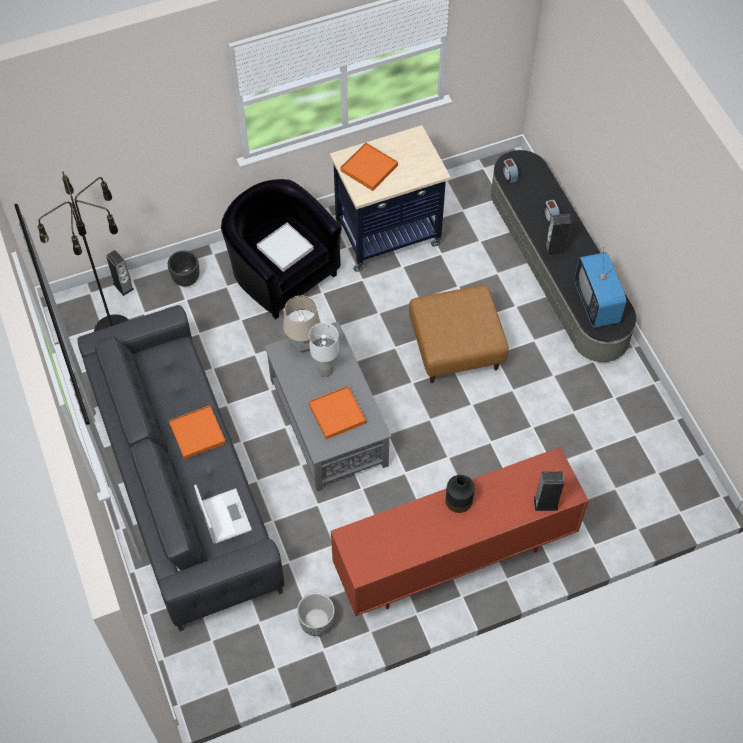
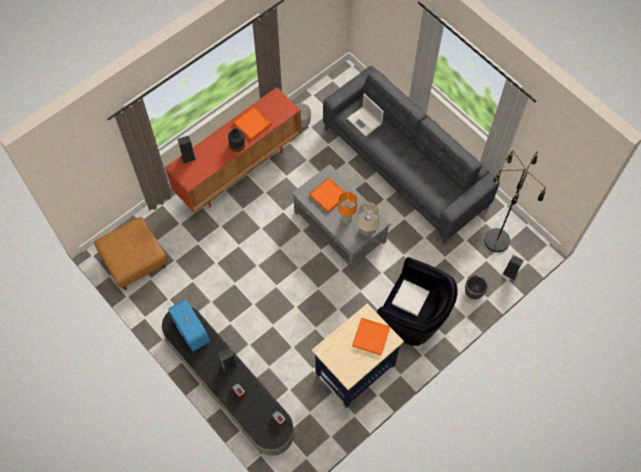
camera: 160 degrees right, 5 degrees up
(197, 433) = (402, 159): orange tray -> orange tray (252, 124)
(325, 370) = (346, 219): white table lamp -> orange table lamp
(455, 349) = (279, 300): brown ottoman -> brown ottoman (135, 261)

